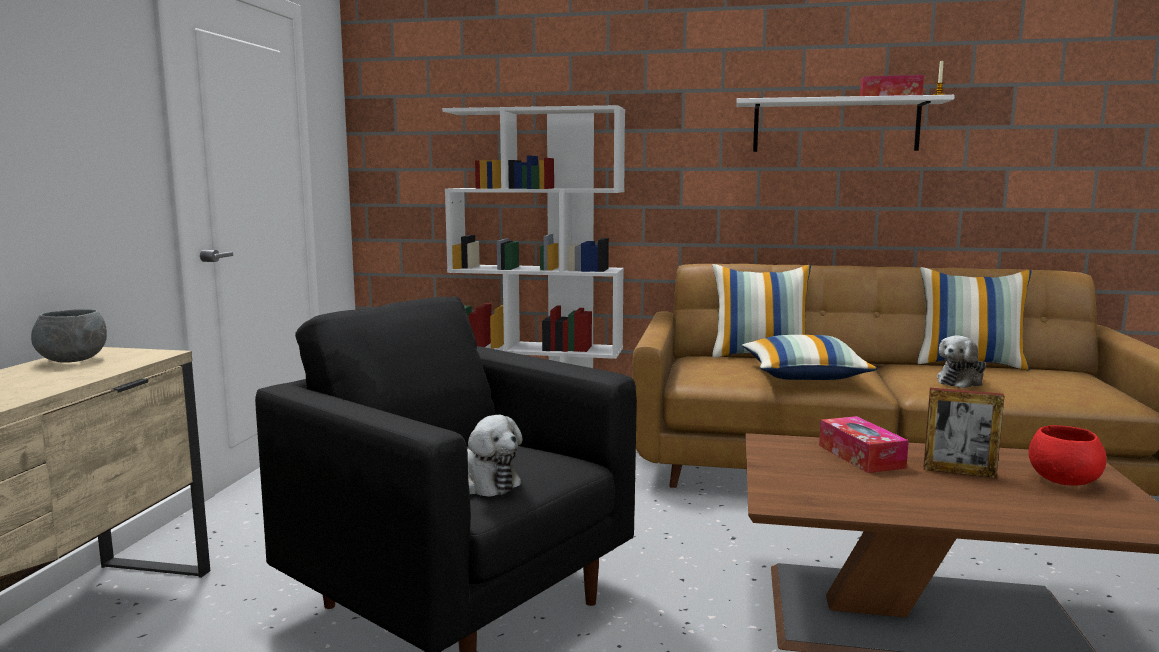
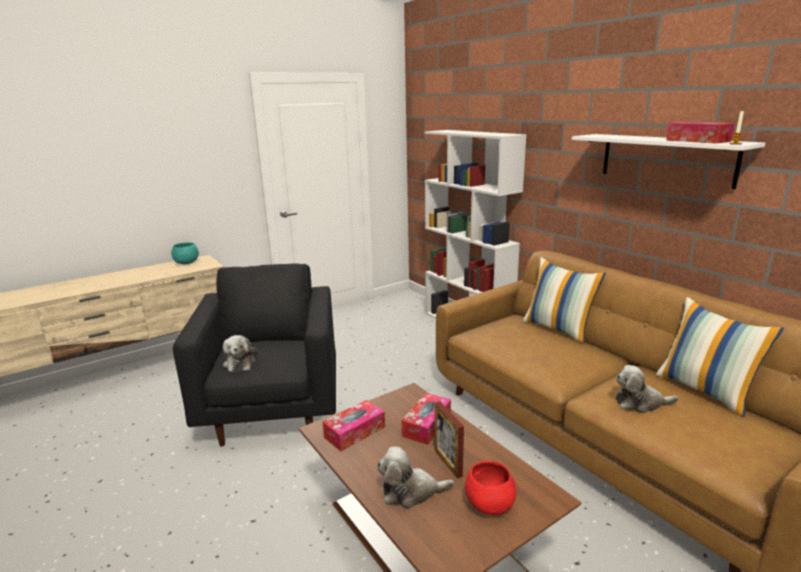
camera: 45 degrees right, 10 degrees up
(73, 360) = (186, 263): grey bowl -> turquoise bowl
(804, 376) = (538, 356): pillow -> none
(818, 489) = (354, 432): none -> tissue box
(999, 503) = (411, 492): none -> plush toy

